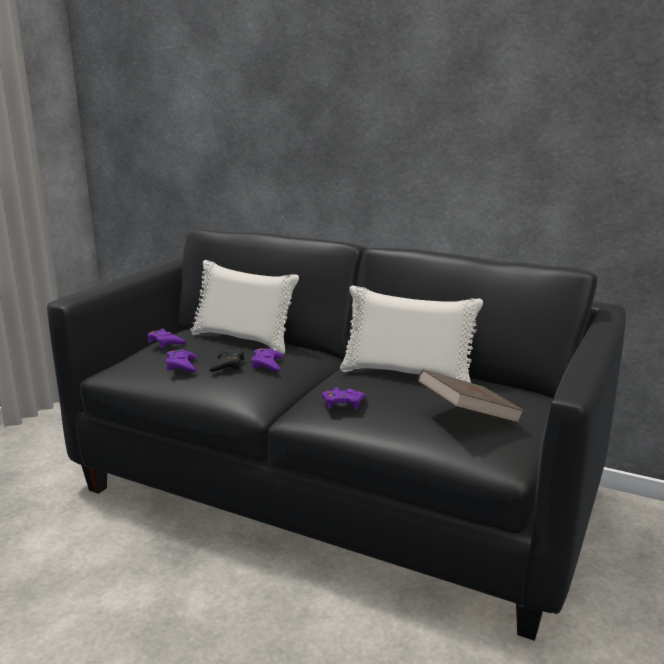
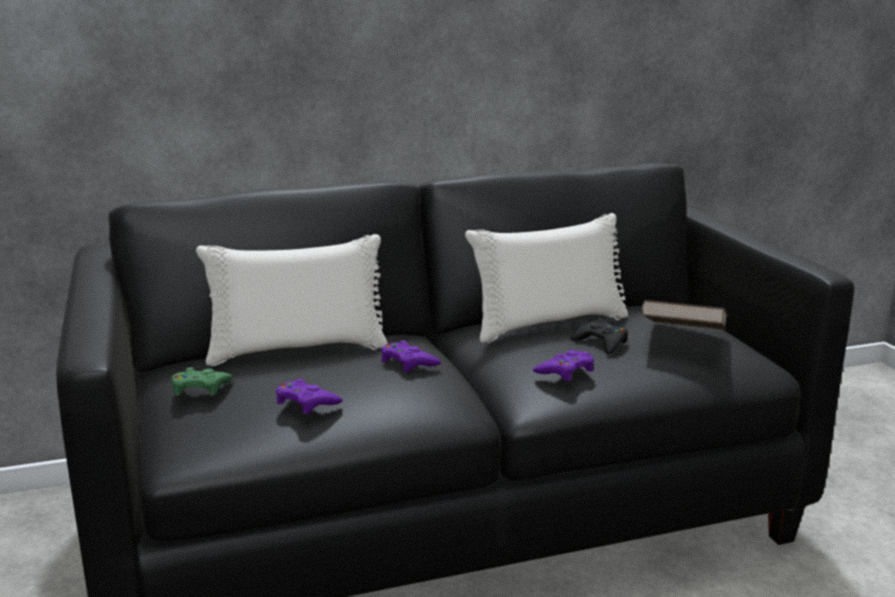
camera: 45 degrees left, 0 degrees up
(165, 342) = (200, 388): purple game controller -> green game controller
(228, 365) = (366, 380): black game controller -> black game controller (601, 342)

